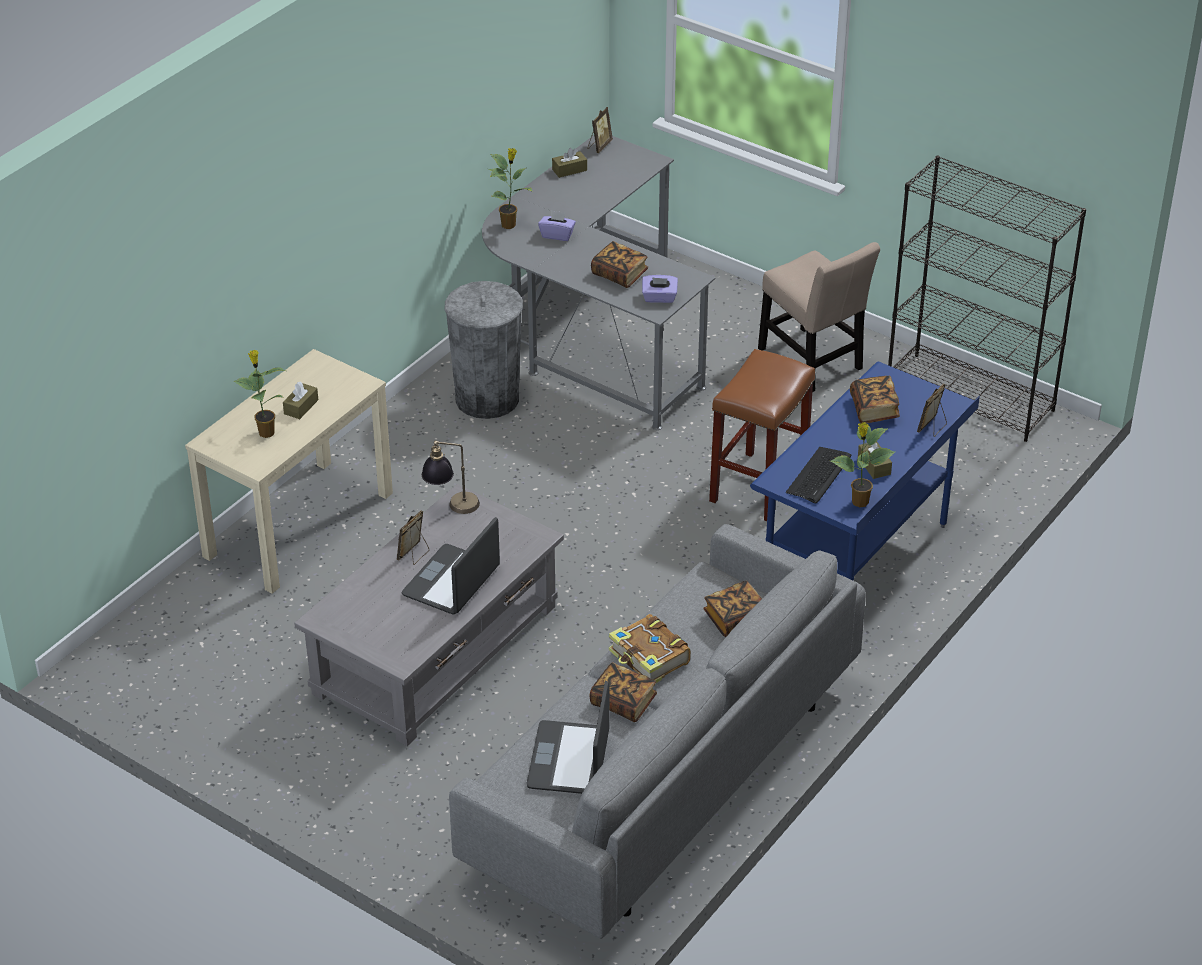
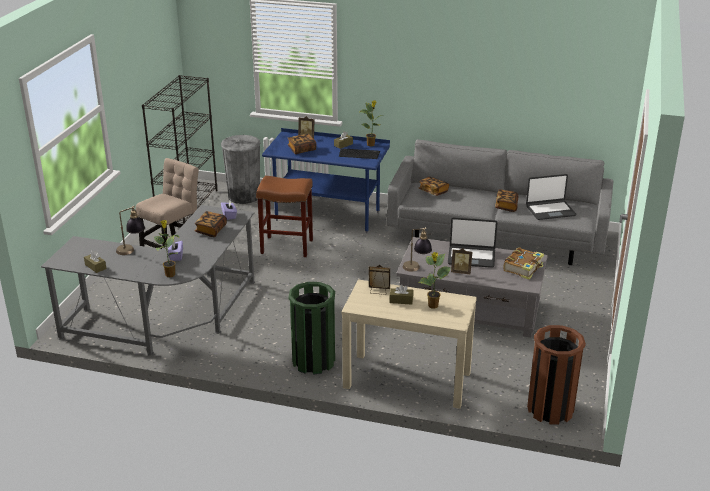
camera: 110 degrees left, 10 degrees down
(134, 646) = (550, 409): none -> brown trash can
(403, 447) = (313, 361): none -> green trash can
(487, 398) = (251, 342): grey trash can -> grey trash can (244, 196)
(594, 201) = (132, 251): none -> table lamp
(599, 146) = (62, 262): picture frame -> picture frame (378, 291)
(649, 659) = (475, 205): book -> book (523, 268)

